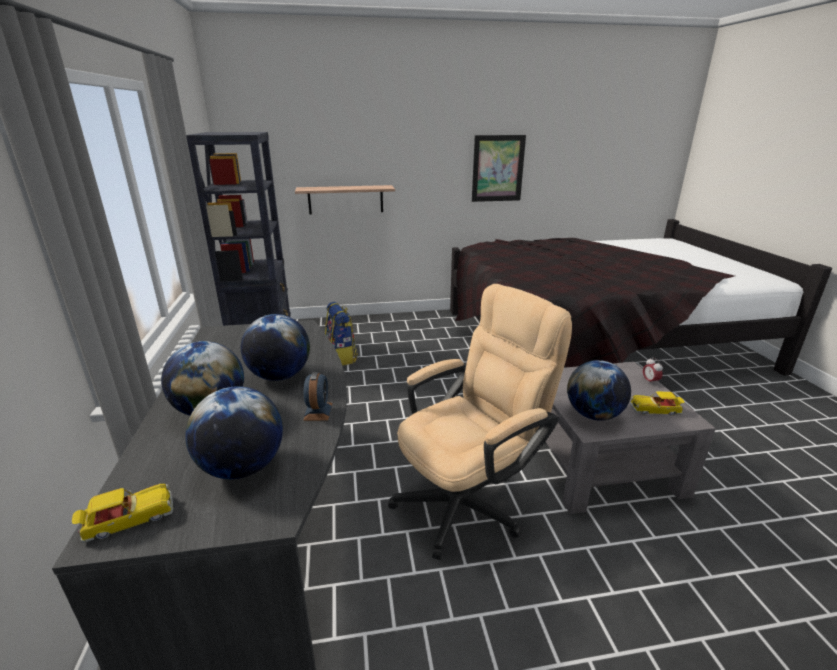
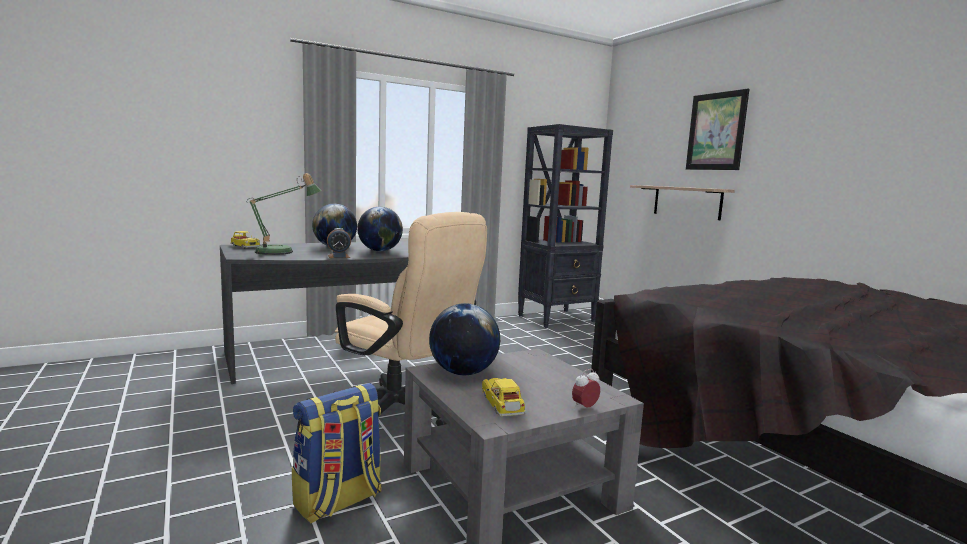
camera: 70 degrees right, 15 degrees down
(243, 467) = (281, 252): globe -> table lamp
(342, 357) = (580, 342): backpack -> backpack (338, 501)
(497, 168) = (889, 175): picture -> picture (716, 131)

